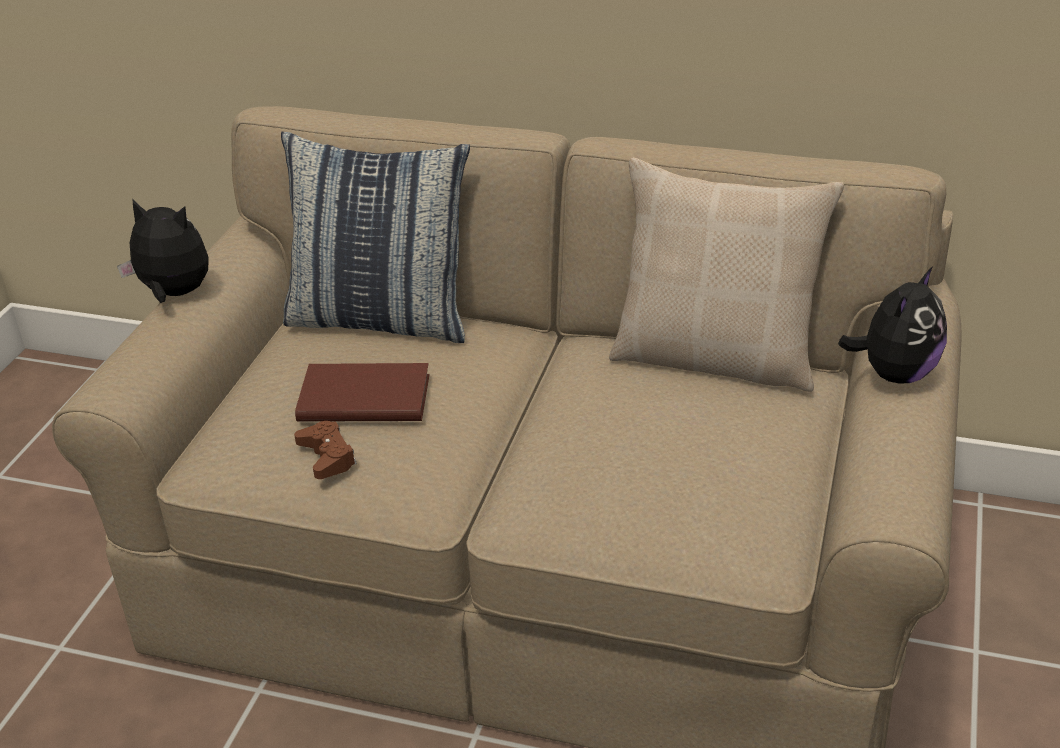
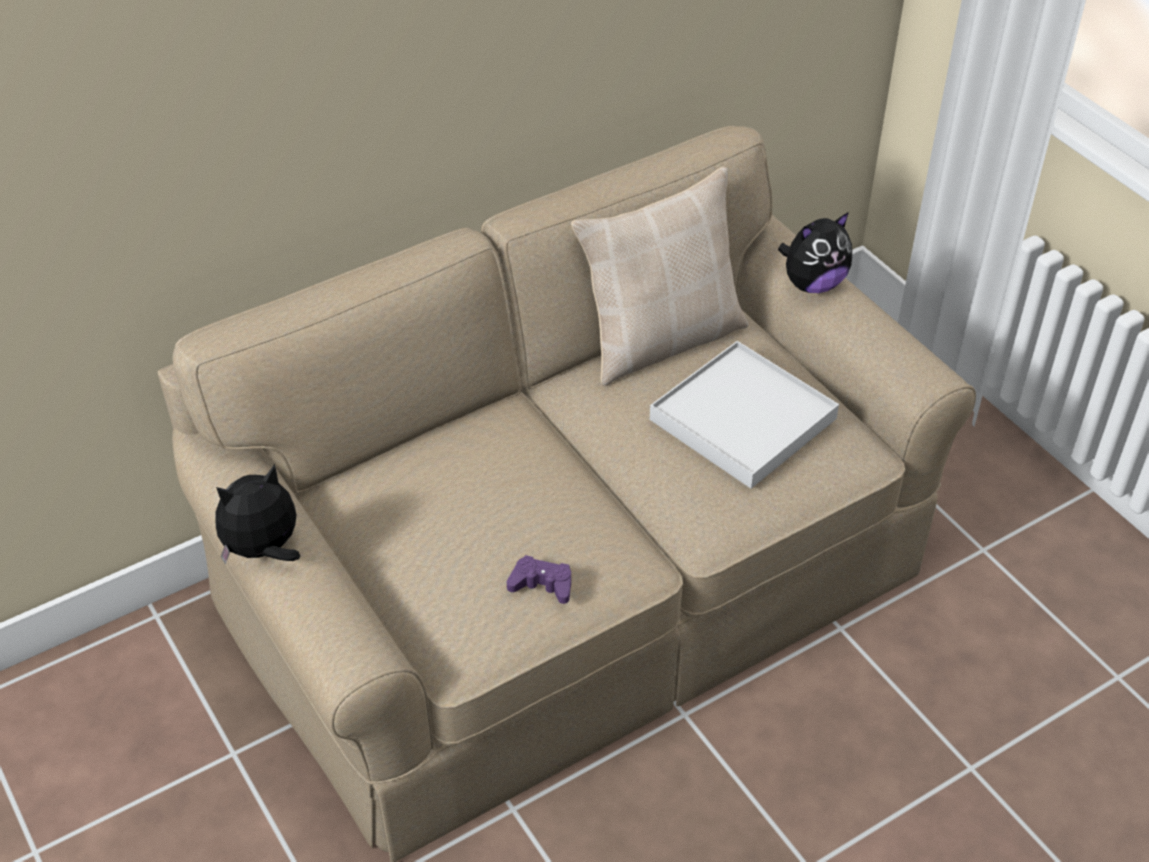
camera: 50 degrees left, 10 degrees up
(327, 456) = (542, 585): brown game controller -> purple game controller
(363, 396) = (496, 526): brown book -> none
(381, 319) = (403, 462): pillow -> none
(682, 453) = (743, 419): none -> white tray
(895, 374) = (812, 284): plush toy -> plush toy turned 75 degrees clockwise

